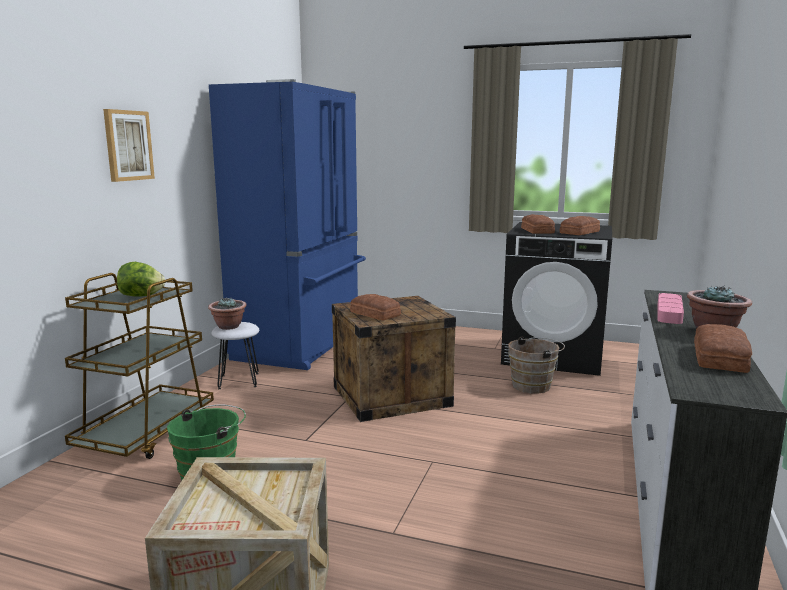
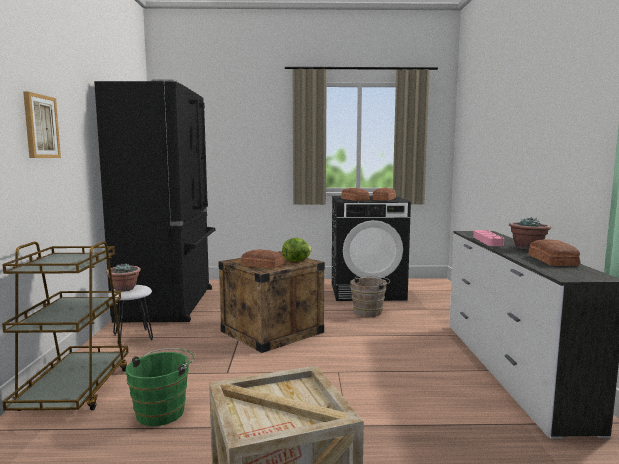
camera: 20 degrees left, 5 degrees down
(141, 296) = (72, 260): lettuce -> lettuce (297, 261)
(303, 344) = (170, 304): blue fridge -> black fridge

